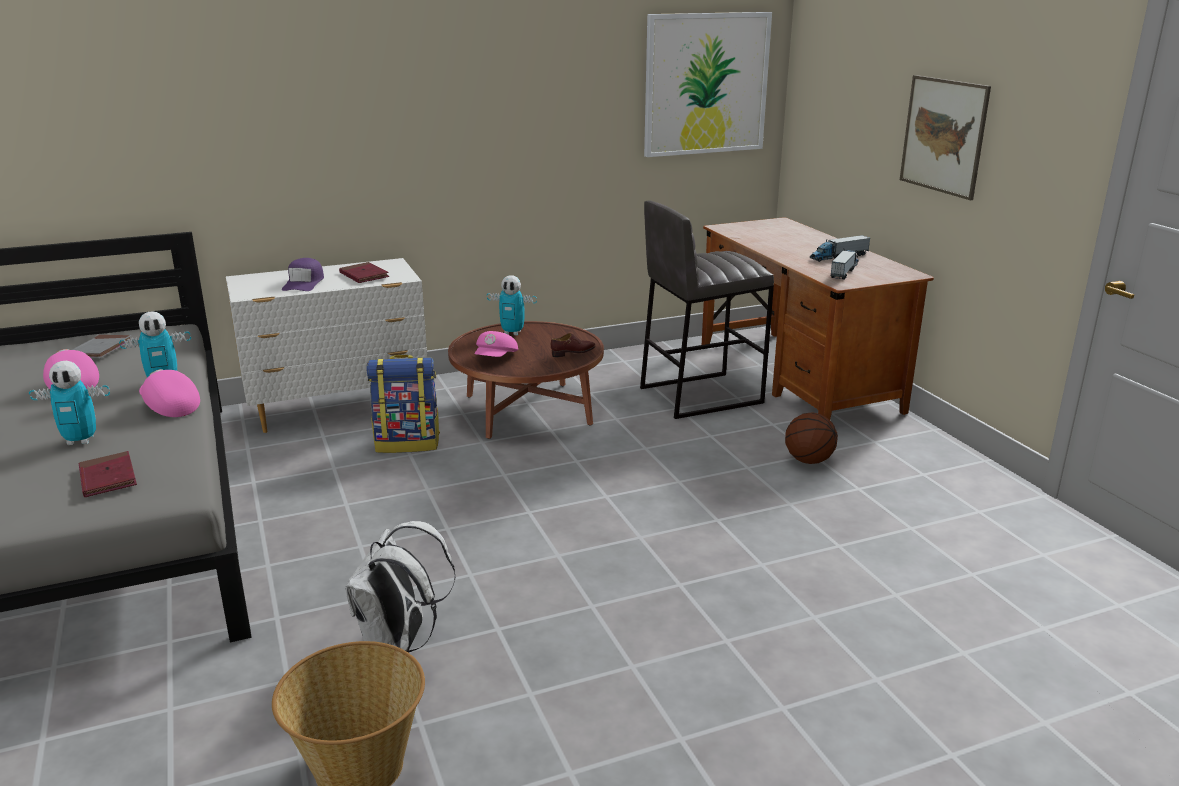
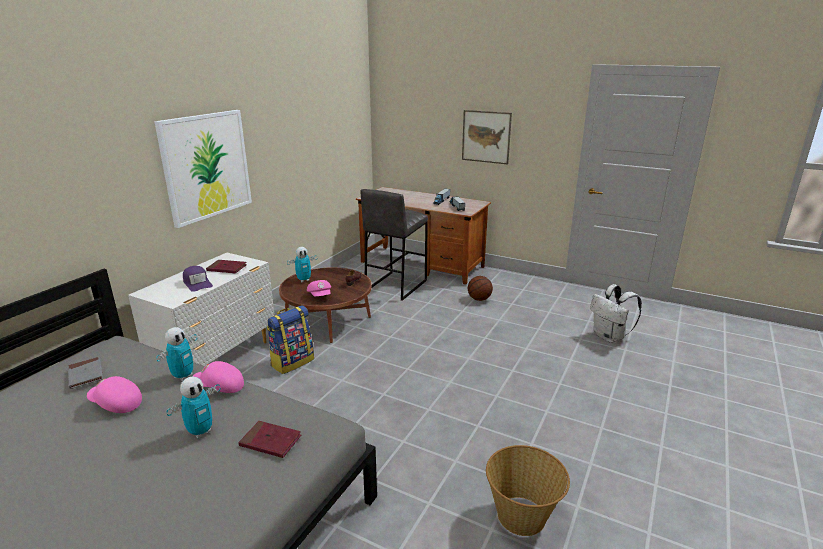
camera: 40 degrees left, 0 degrees up
(399, 645) = (450, 456): white backpack -> white backpack (610, 337)
(706, 84) = (343, 122): picture -> picture (206, 166)

